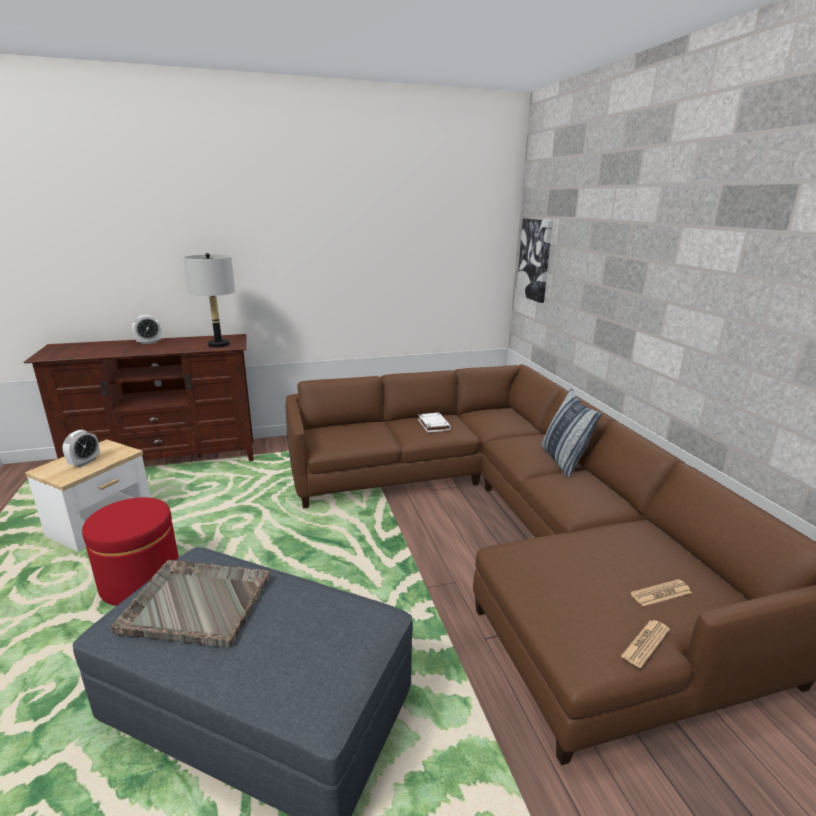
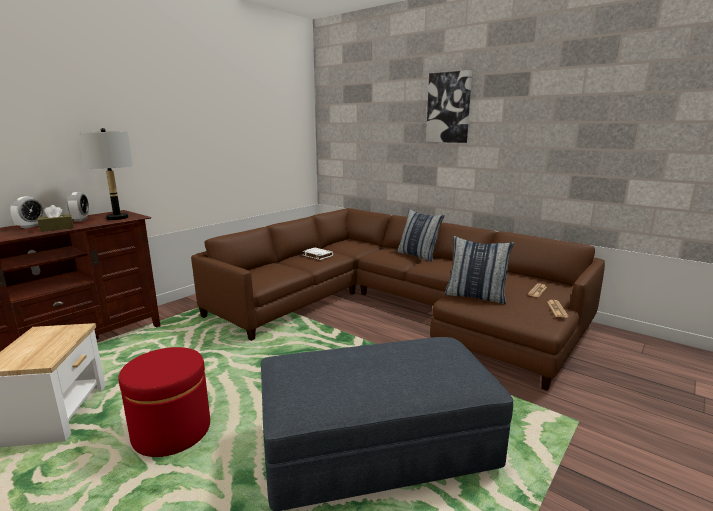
camera: 35 degrees left, 5 degrees down
(84, 462) = (42, 346): alarm clock -> alarm clock (80, 220)
(157, 349) = (57, 228): none -> brown tissue box
(196, 603) = (332, 375): grey tray -> none
(535, 259) = (338, 134): picture -> picture (448, 107)
(546, 561) = (476, 296): none -> pillow

